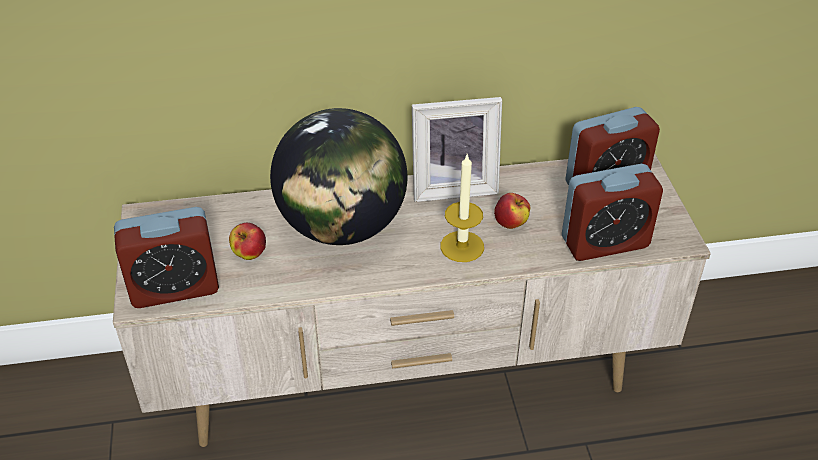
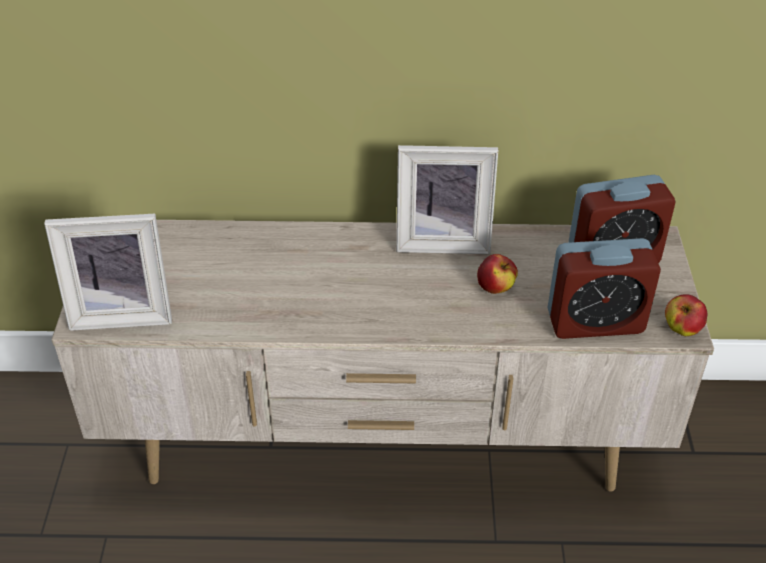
camera: 10 degrees right, 0 degrees up
(174, 288) = (122, 312): alarm clock -> picture frame
(249, 254) = (208, 286): apple -> apple (681, 329)
(342, 227) = (312, 269): globe -> none
(462, 246) = (435, 306): candle -> none

